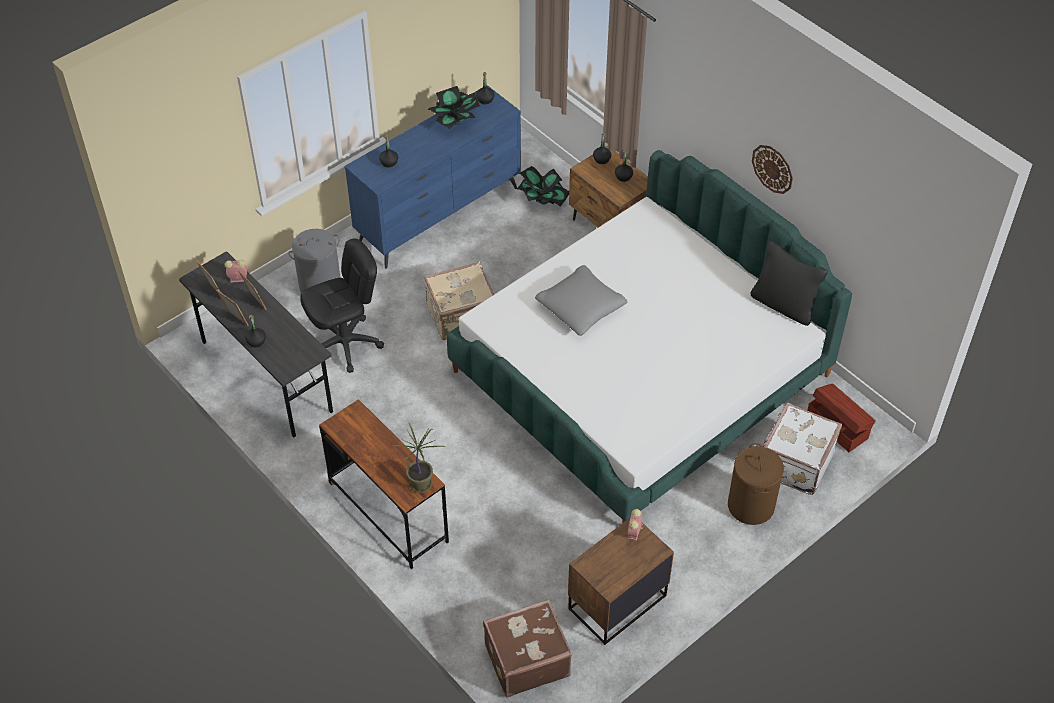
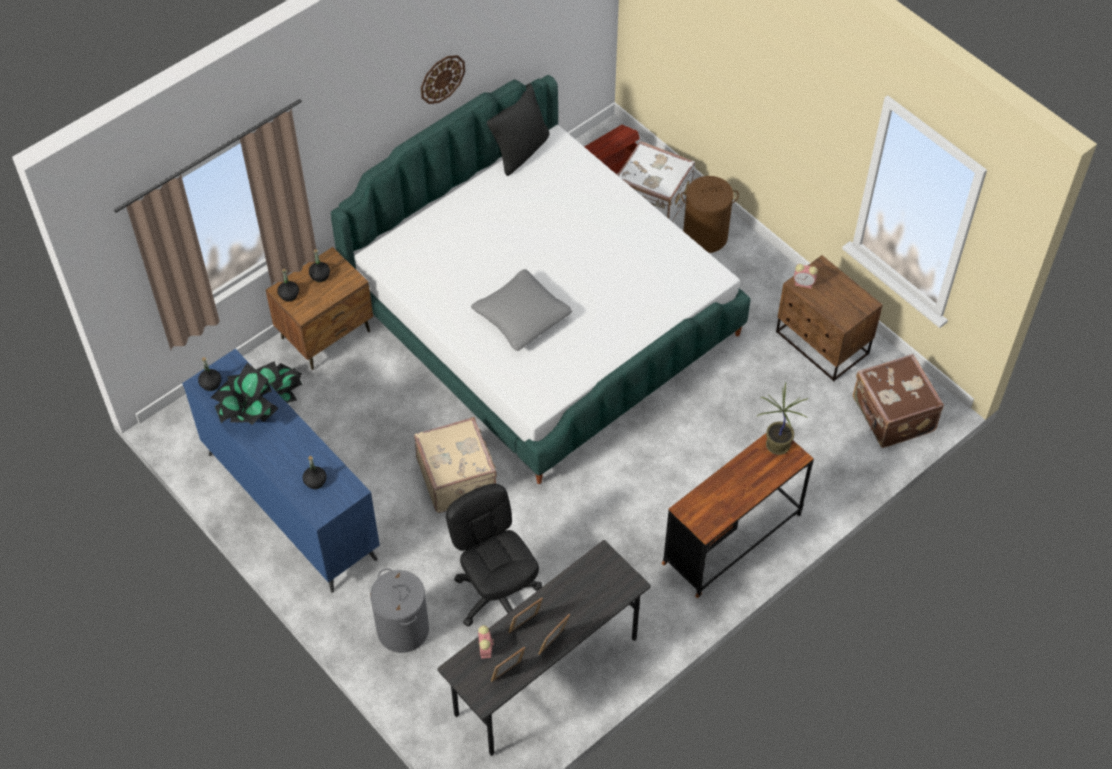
camera: 90 degrees left, 5 degrees up
(256, 341) = (586, 618): black bottle -> none

